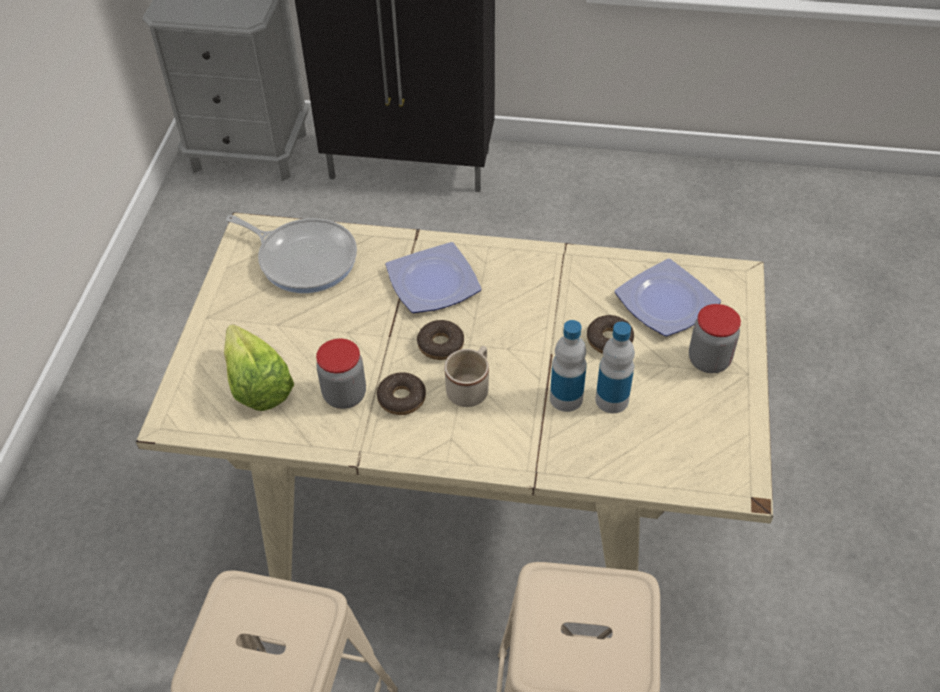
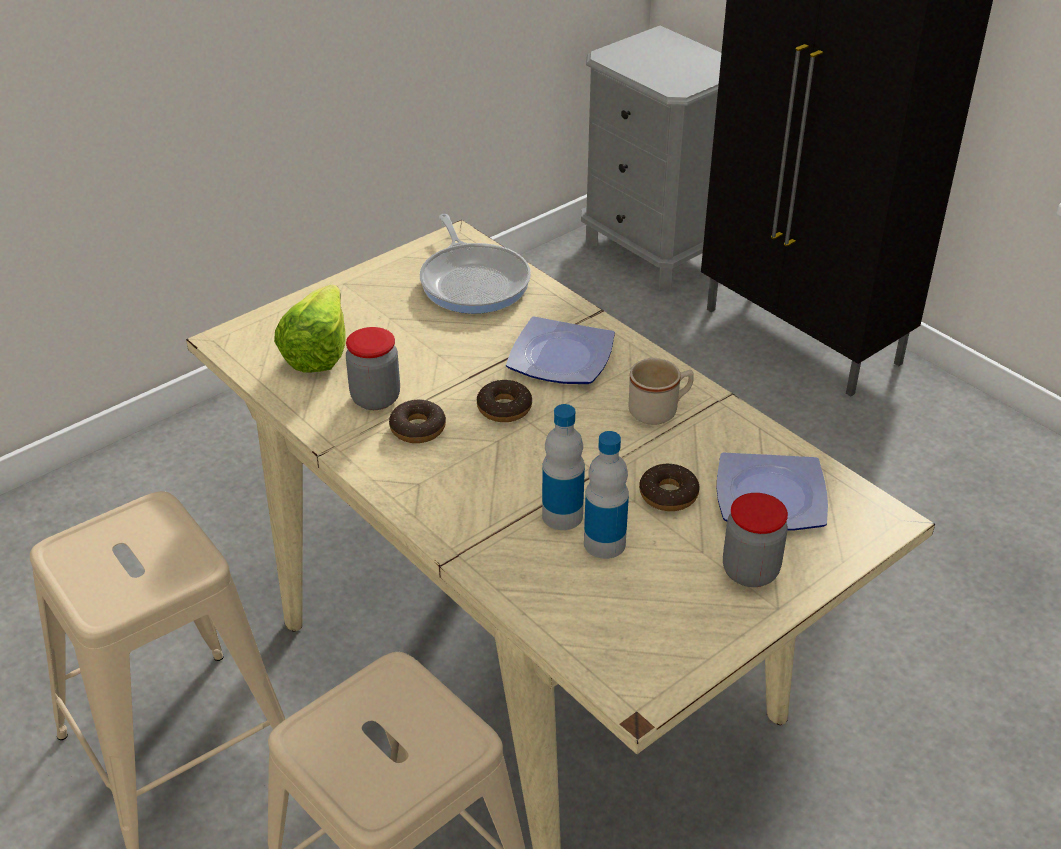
camera: 40 degrees right, 10 degrees down
(471, 388) = (487, 456): beige mug -> beige mug (660, 410)

